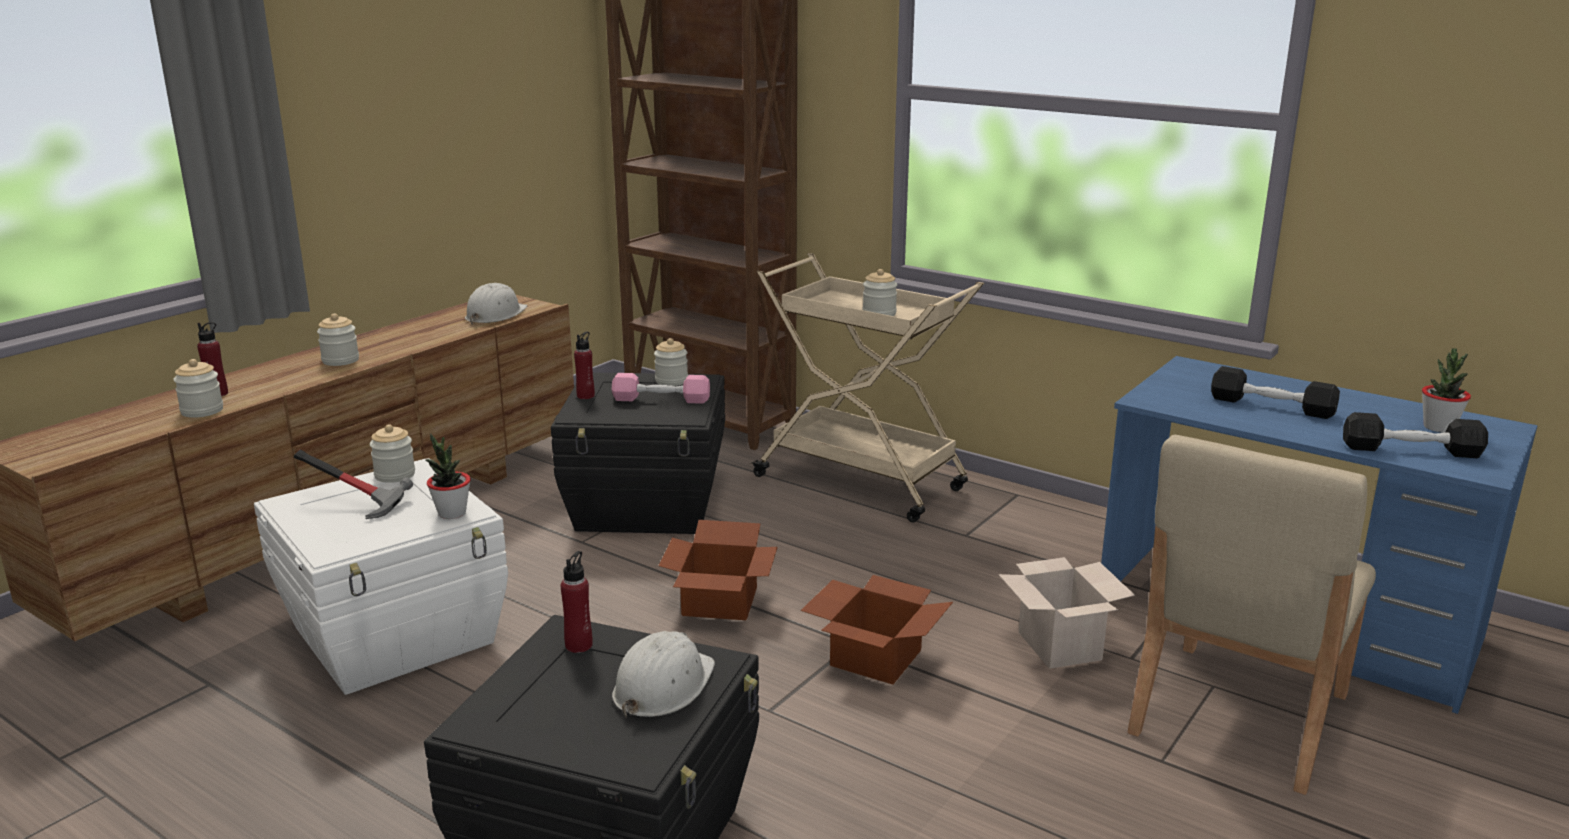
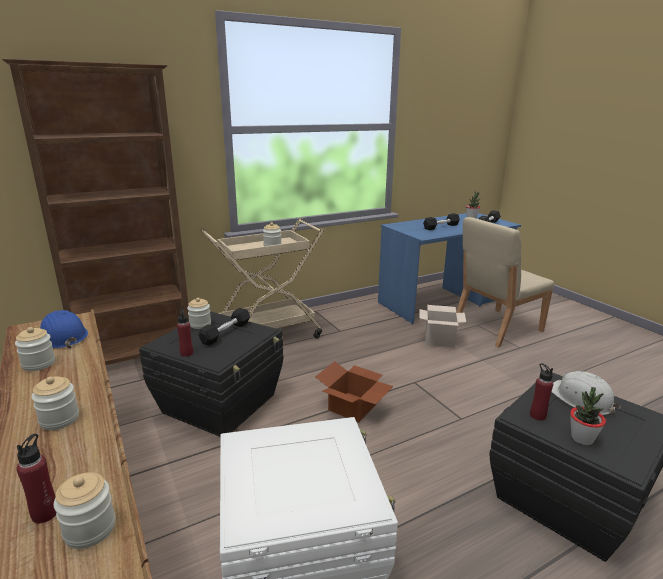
camera: 65 degrees left, 0 degrees up
(360, 501) = (279, 479): hammer -> none
(395, 475) = (243, 453): jar -> jar (39, 364)
(452, 513) = (337, 435): potted plant -> potted plant (582, 439)
(495, 315) = (63, 336): white hard hat -> blue hard hat
(661, 399) = (226, 332): pink dumbbell -> black dumbbell
(874, 656) = (427, 380): cardboard box -> none
(1237, 715) = (496, 327): beige chair -> beige chair turned 90 degrees clockwise

